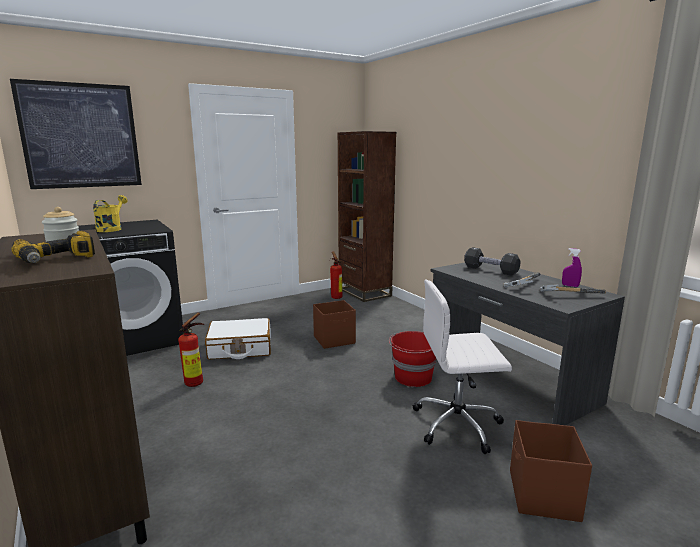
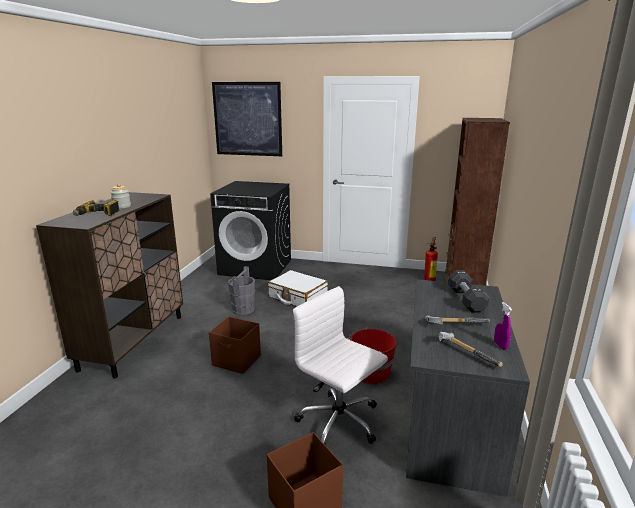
camera: 45 degrees right, 5 degrees up
(111, 229) = (246, 188): yellow watering can -> none
(196, 382) = (243, 309): fire extinguisher -> grey bucket
(335, 340) = (366, 317): brown storage box -> brown storage box (237, 361)

